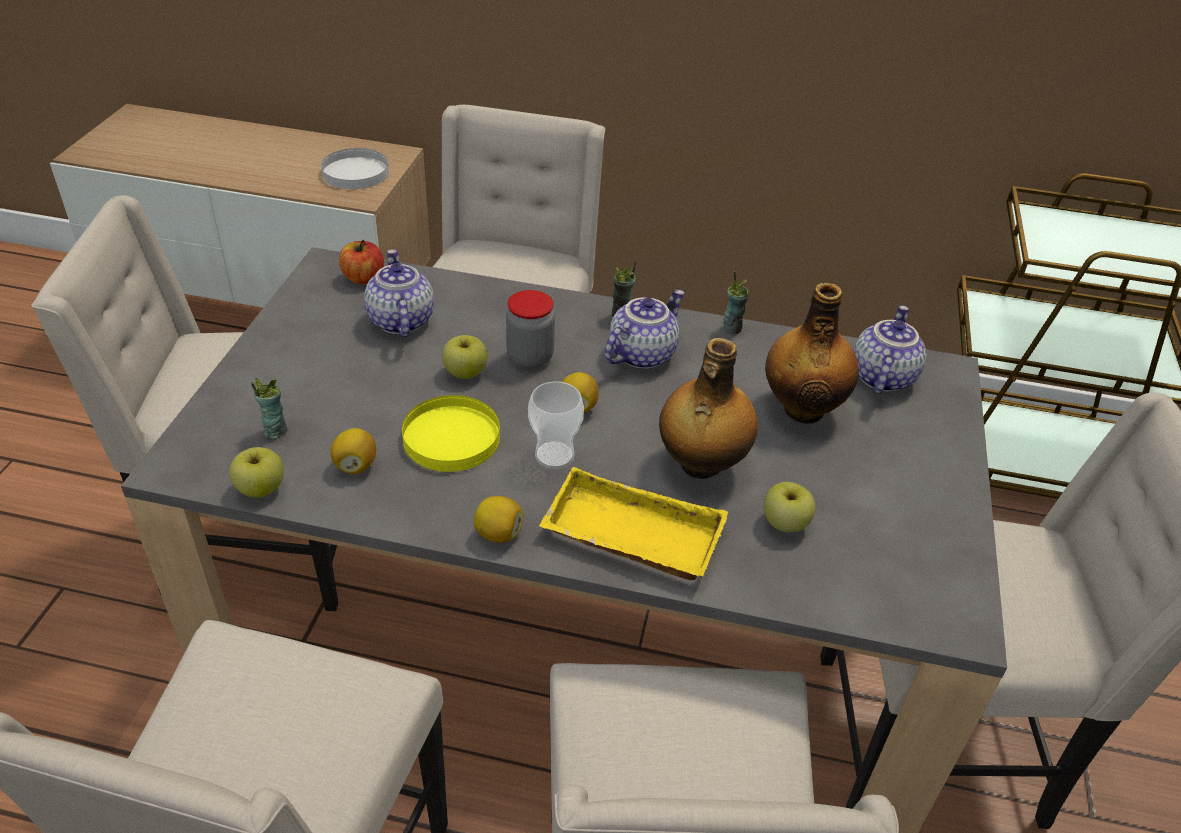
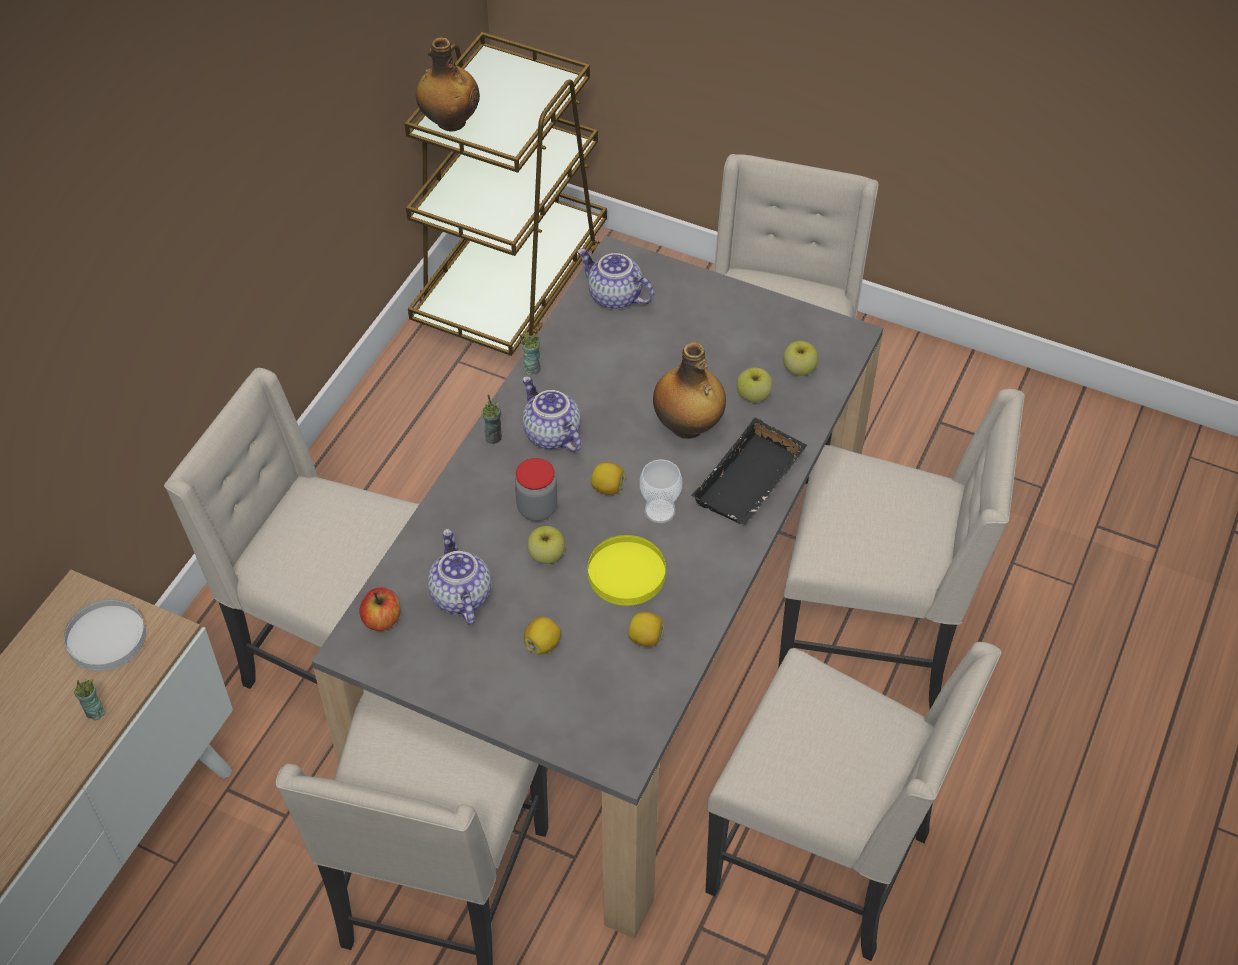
camera: 75 degrees left, 10 degrees up
(260, 488) = (660, 701): apple -> apple (799, 369)
(275, 431) = (592, 692): cup -> cup (95, 712)
(400, 320) = (460, 595): teapot -> teapot turned 75 degrees clockwise
(499, 533) = (734, 556): lemon -> lemon (543, 644)
(628, 537) = (751, 483): yellow tray -> black tray
(803, 408) = (639, 352): bottle -> bottle (450, 122)

